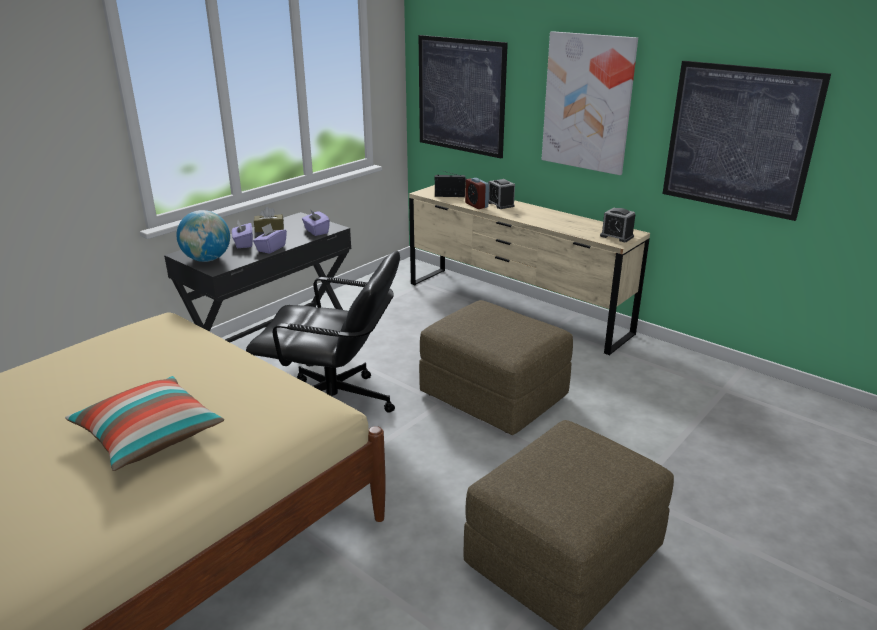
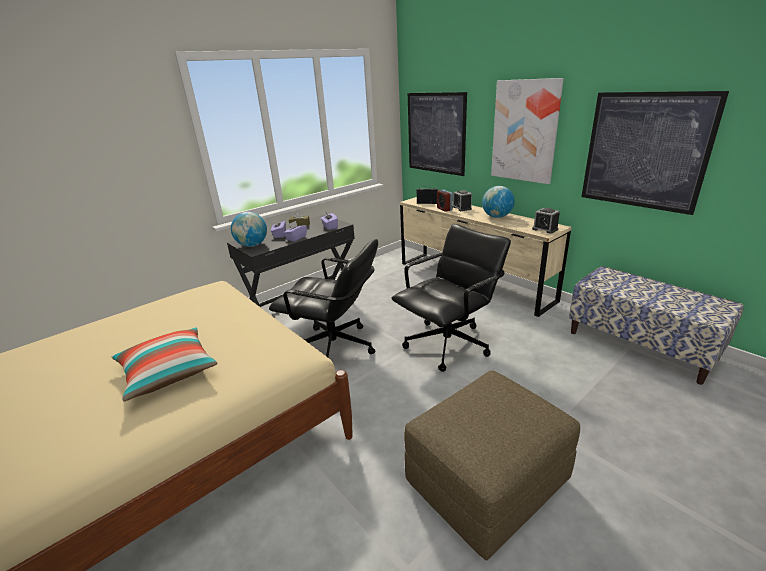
camera: 10 degrees right, 0 degrees up
(494, 395) = (448, 344): brown ottoman -> black office chair
(551, 218) = (497, 217): none -> globe
(738, 387) = (640, 345): none -> bench

